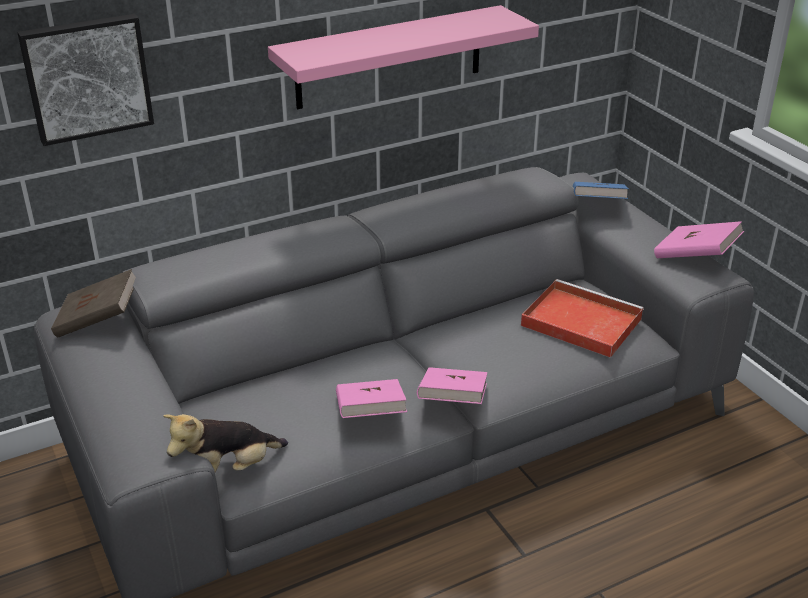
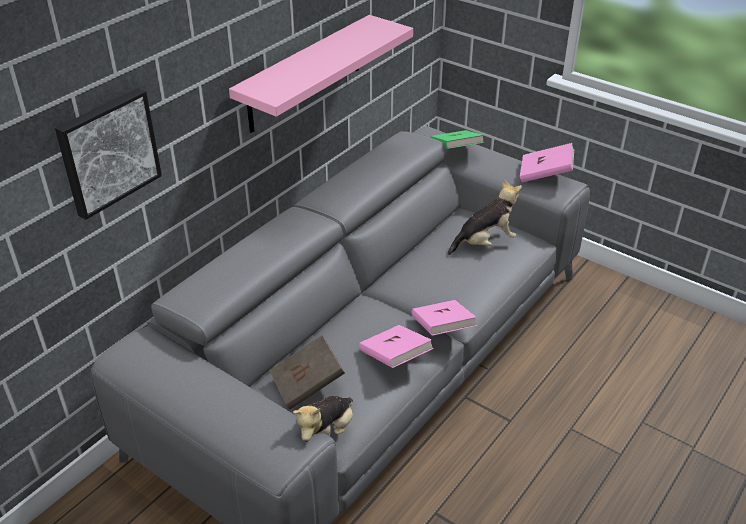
camera: 25 degrees left, 5 degrees up
(98, 321) = (153, 351): brown book -> brown book (307, 384)
(579, 321) = (485, 242): red tray -> plush toy
(597, 205) = (455, 151): blue book -> green book

